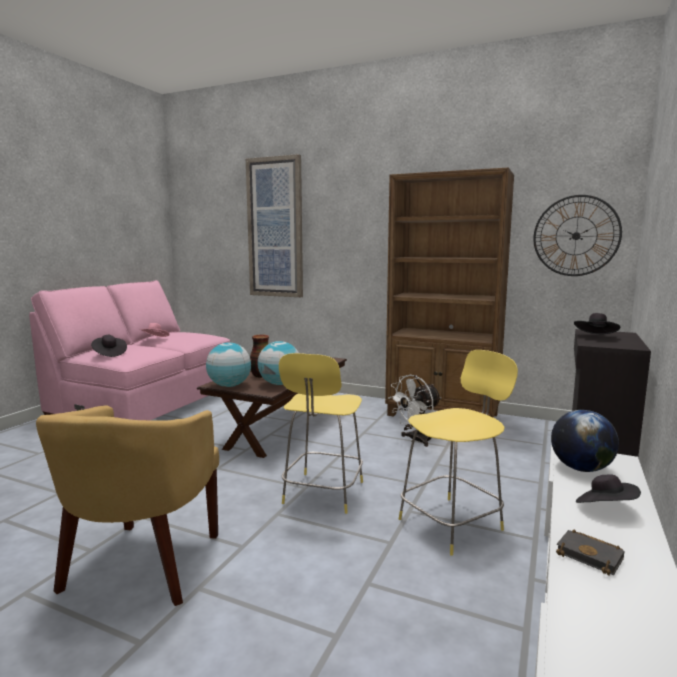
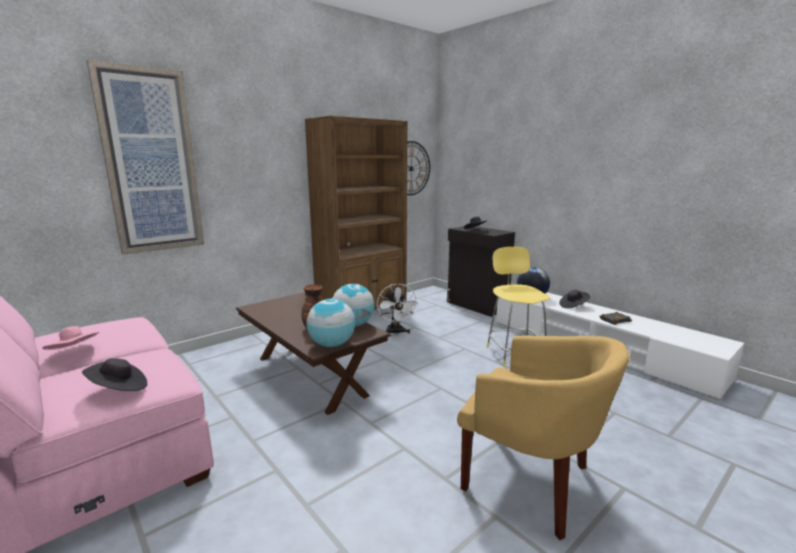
camera: 65 degrees left, 5 degrees up
(322, 494) = (455, 383): yellow stool -> none

